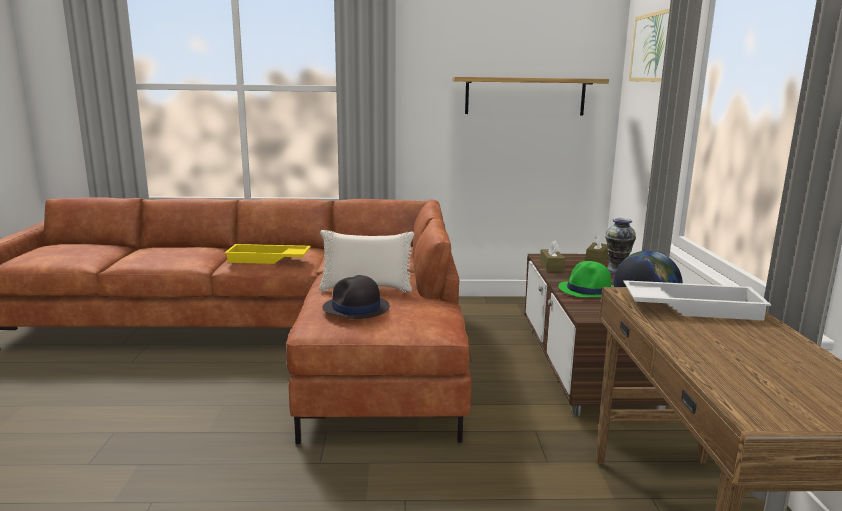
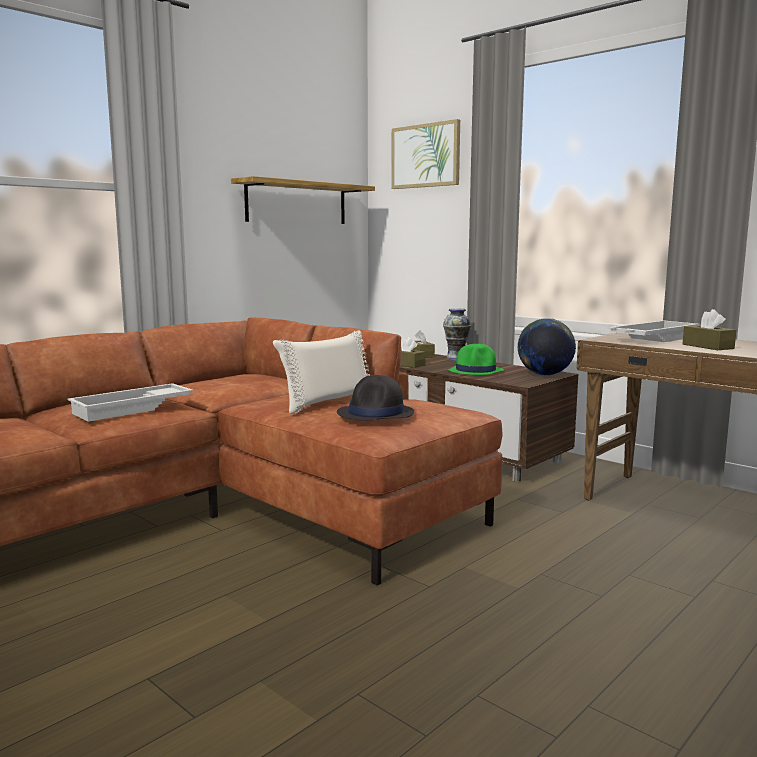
camera: 45 degrees left, 5 degrees down
(267, 259) = (132, 409): yellow tray -> white tray
(703, 337) = (707, 346): none -> brown tissue box

